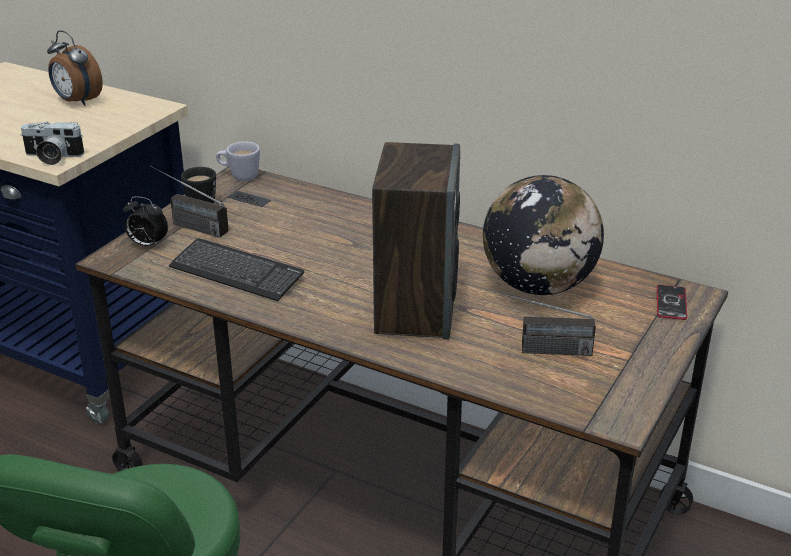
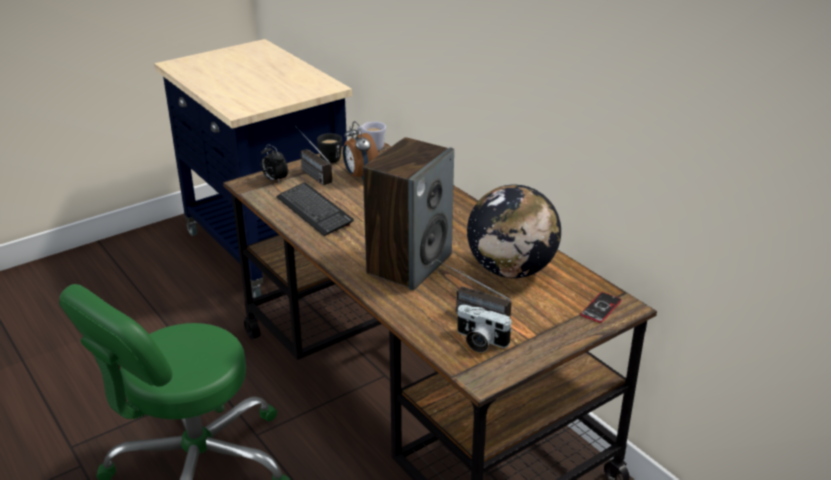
camera: 25 degrees right, 0 degrees up
(52, 157) = (238, 108): camera -> camera (479, 341)
(77, 102) = (284, 74): alarm clock -> alarm clock (360, 176)

